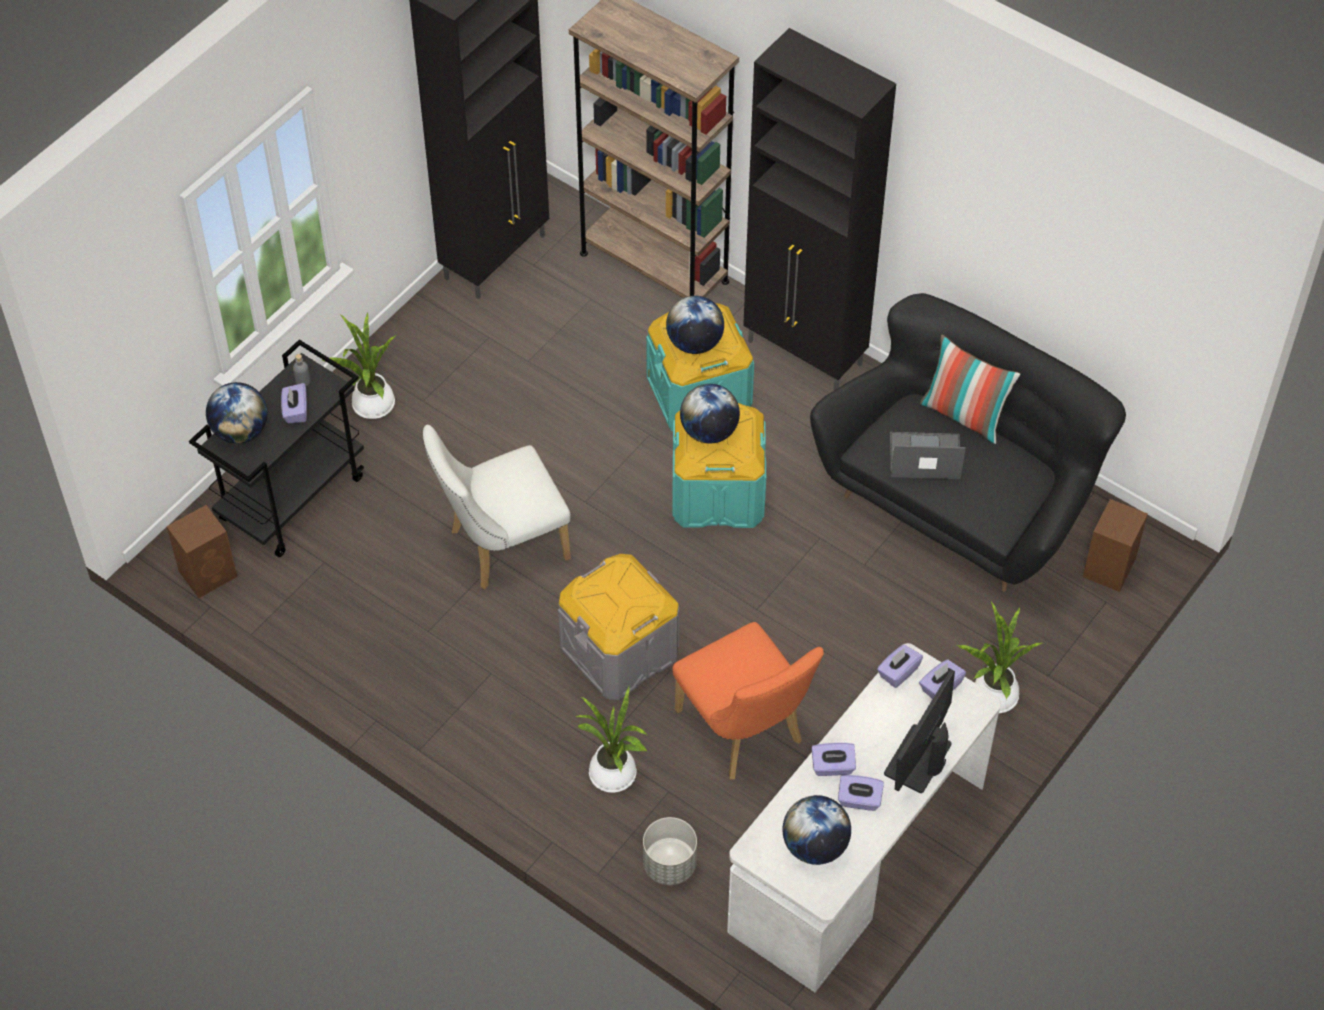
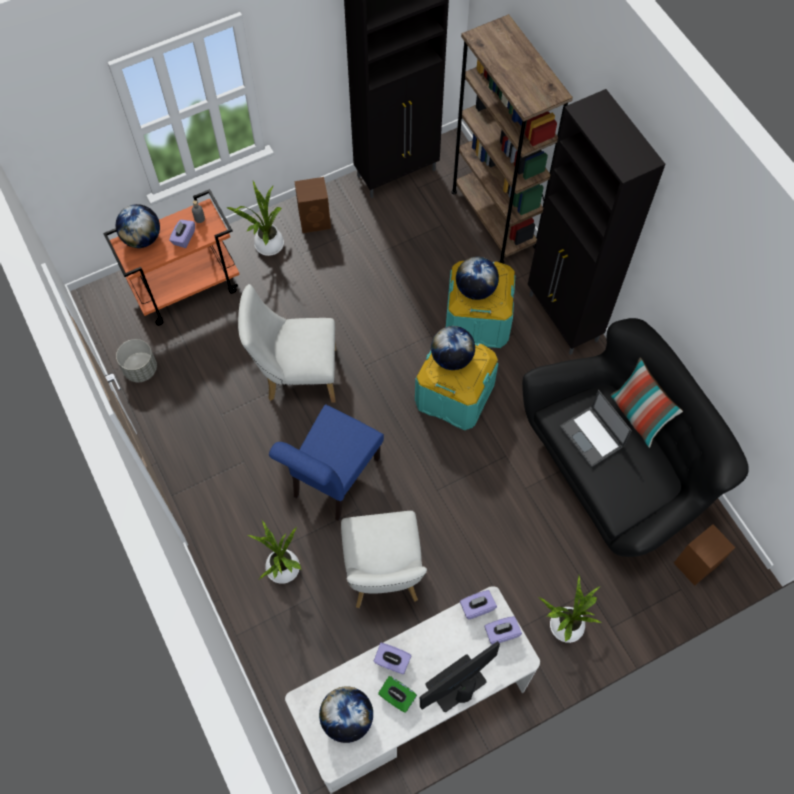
camera: 25 degrees right, 10 degrees up
(209, 573) = (111, 319): brown speaker -> brown speaker (315, 220)
(292, 497) = (187, 288): black cart -> orange cart
(619, 651) = (332, 481): grey storage box -> blue chair
(669, 864) = (285, 651): grey planter -> grey planter (140, 369)
(745, 733) = (383, 577): orange chair -> white chair
(859, 800) = (397, 697): purple tissue box -> green tissue box
(923, 457) = (592, 437): laptop -> laptop turned 150 degrees counterclockwise

